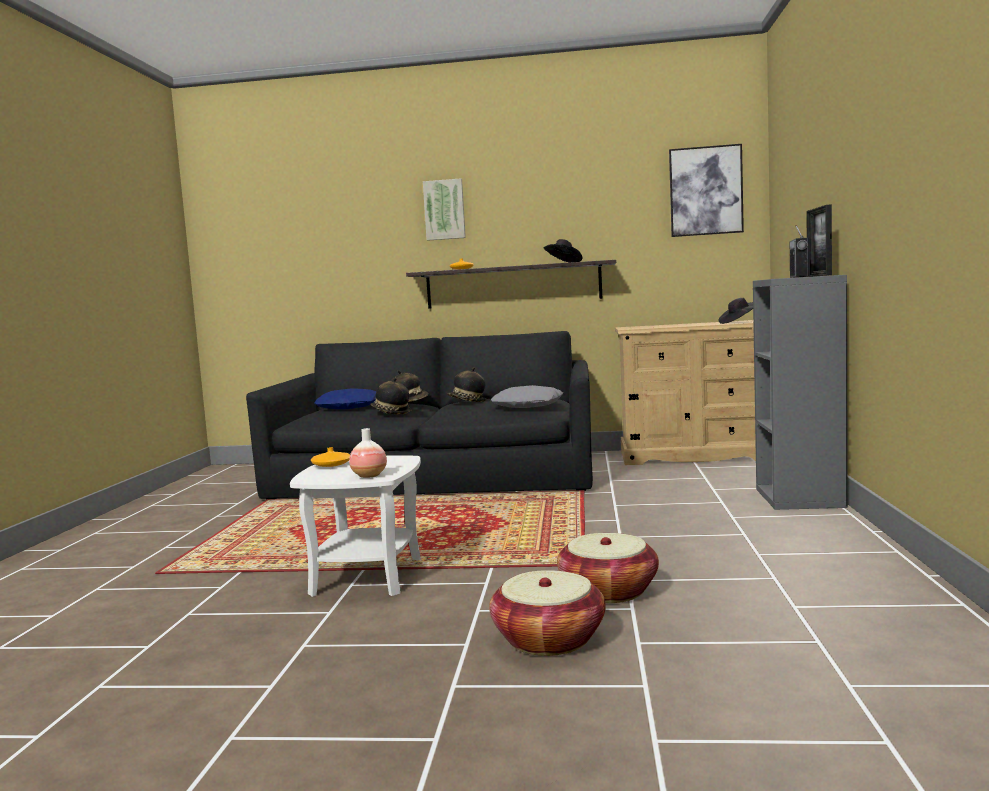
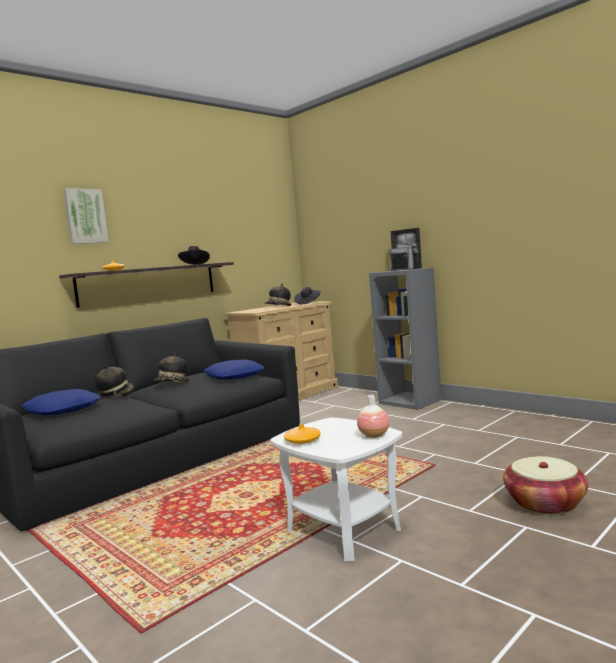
camera: 50 degrees left, 0 degrees up
(390, 413) = (132, 404): hat -> hat (278, 307)
(528, 406) = (235, 376): grey pillow -> blue pillow
(608, 591) = (487, 471): basket -> none
(705, 191) = (266, 216): picture -> none

